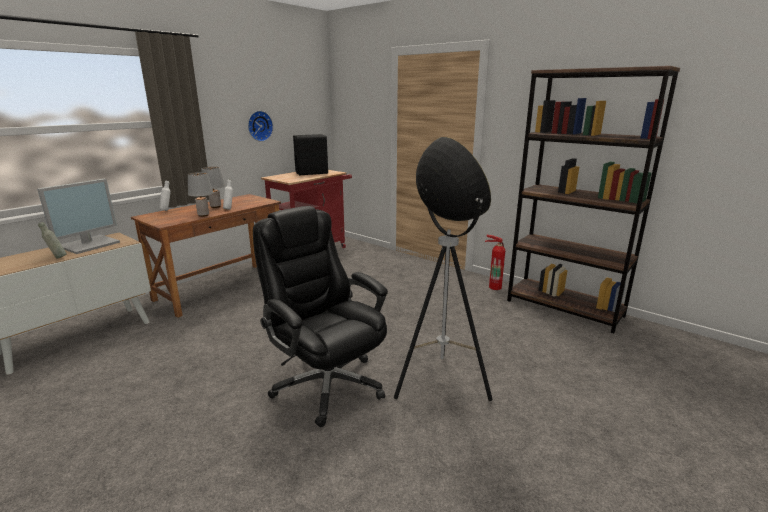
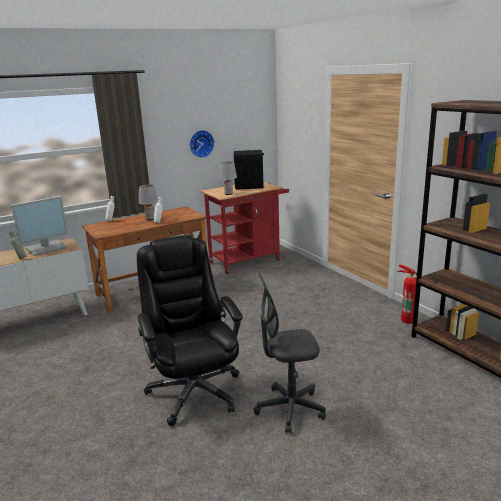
camera: 20 degrees right, 0 degrees up
(203, 215) = (135, 227): grey table lamp -> grey table lamp (228, 194)
(439, 384) = (290, 409): floor lamp -> grey office chair

